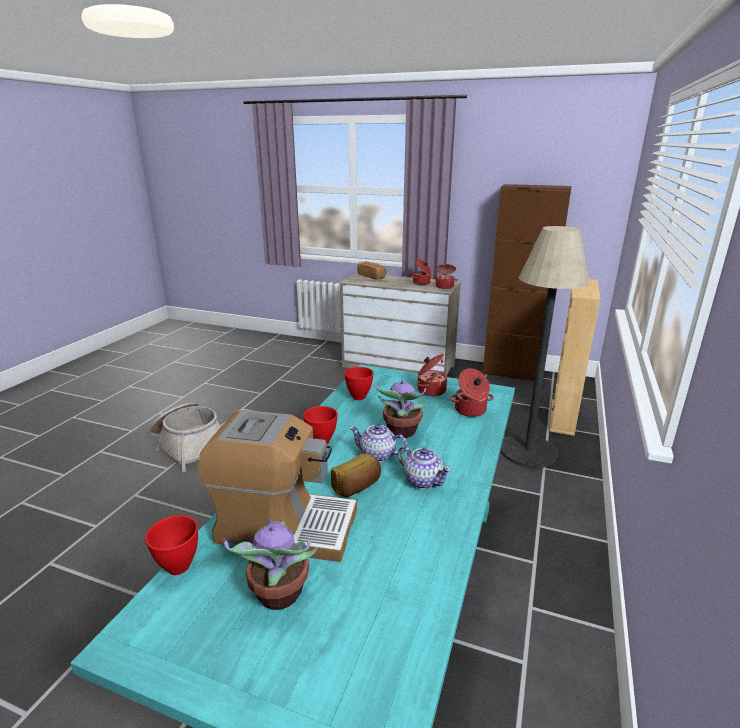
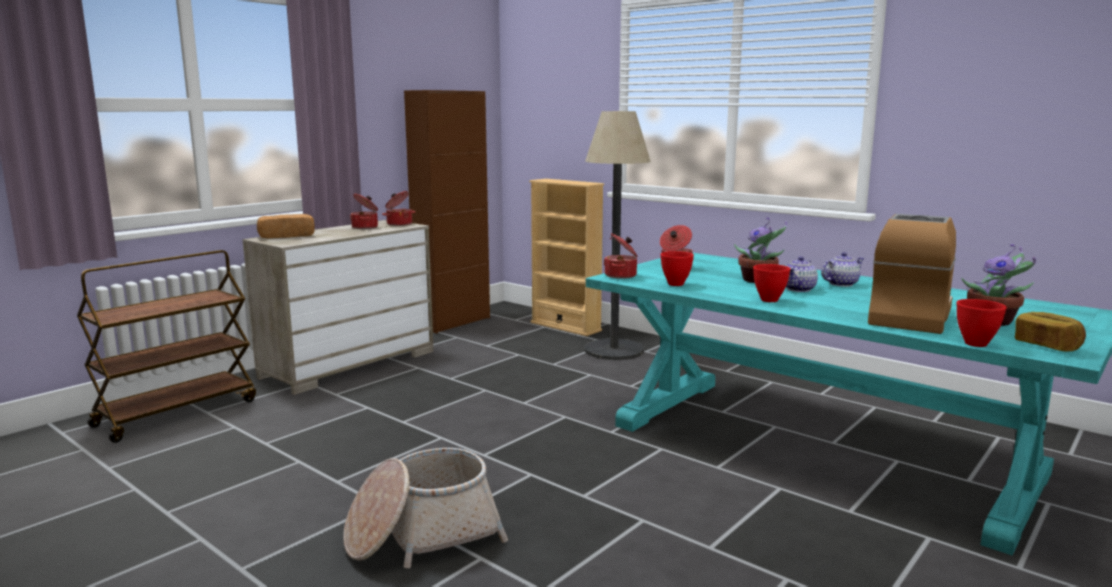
camera: 70 degrees left, 10 degrees down
(303, 350) = (177, 412): none -> brown cart
(357, 486) = (849, 297): bread -> bread (1047, 346)
(470, 410) = (724, 263): cooking pot -> cooking pot (621, 275)

